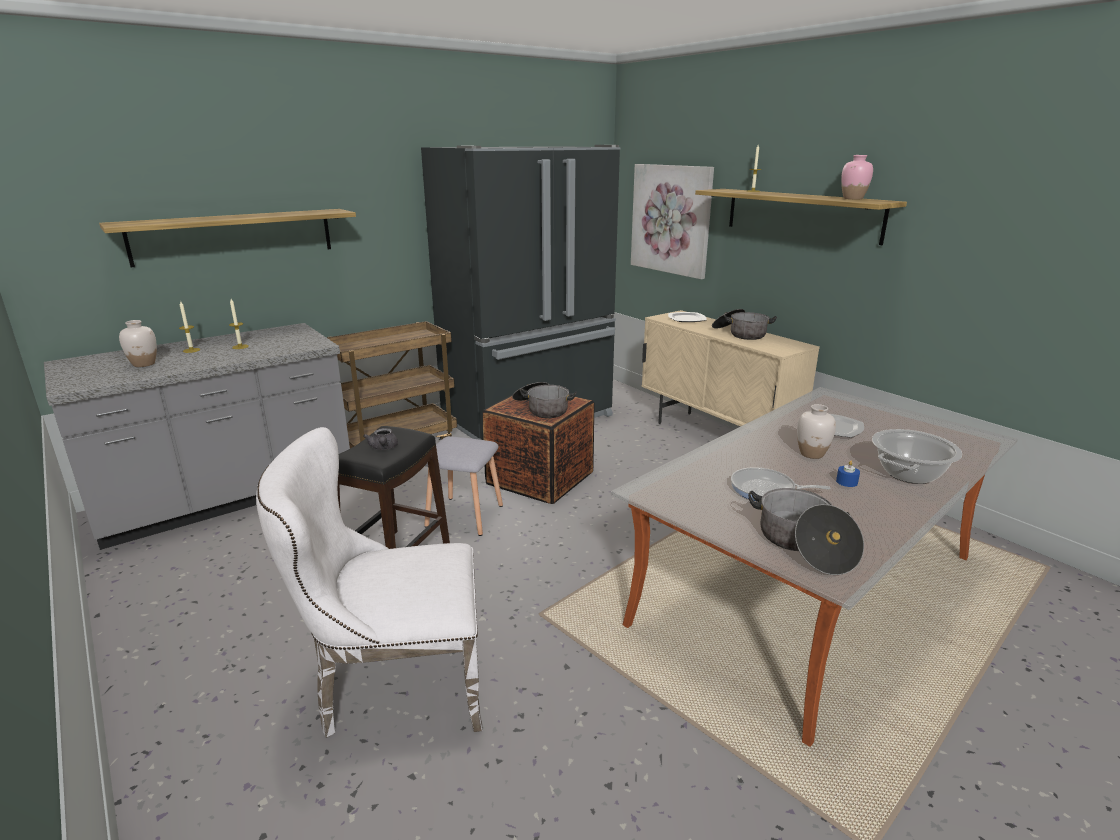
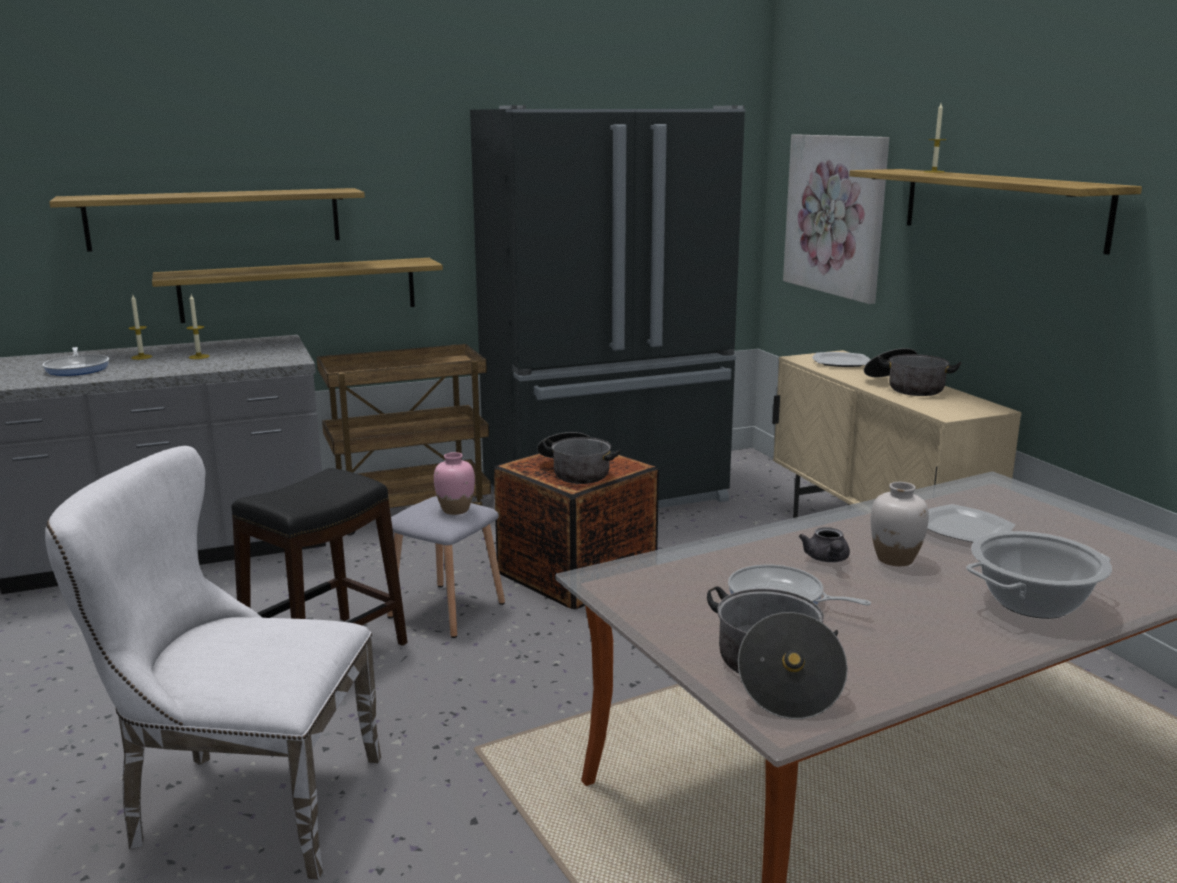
camera: 15 degrees right, 5 degrees down
(144, 364) = (78, 368): white vase -> frying pan
(303, 288) = (299, 289): none -> shelf
(383, 448) = (310, 493): grey teapot -> grey teapot (827, 559)
(846, 482) = (917, 602): blue candle -> none
(853, 198) = (1061, 181): pink vase -> pink vase (455, 510)

